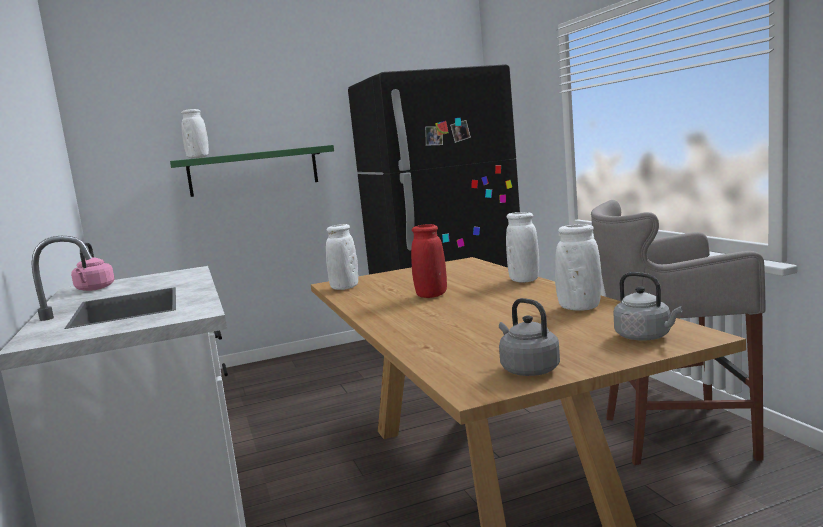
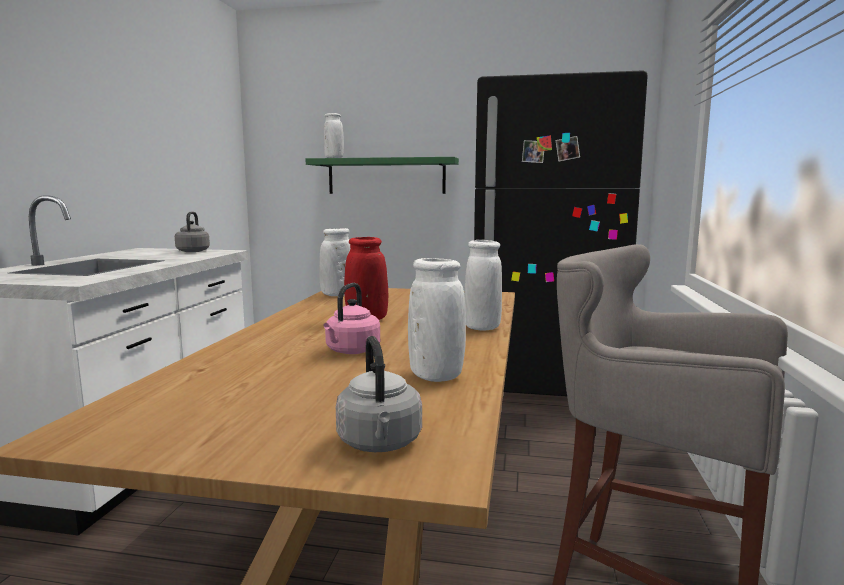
camera: 30 degrees right, 0 degrees up
(94, 289) = (140, 252): pink kettle -> pink kettle (351, 351)
(528, 369) = (167, 432): grey kettle -> grey kettle (194, 251)

